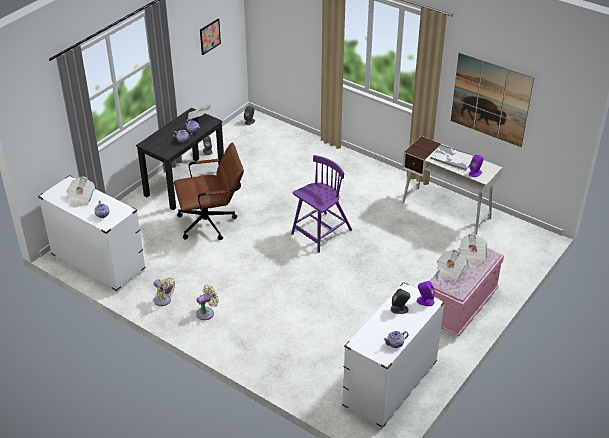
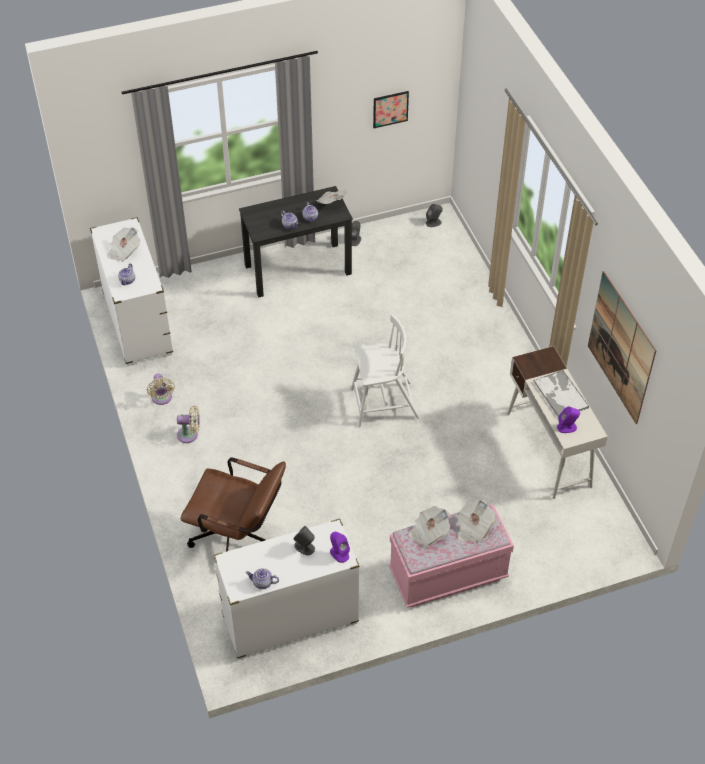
camera: 35 degrees right, 10 degrees up
(212, 223) = (283, 332): brown office chair -> brown office chair (238, 539)
(321, 233) = (383, 404): purple chair -> white chair

